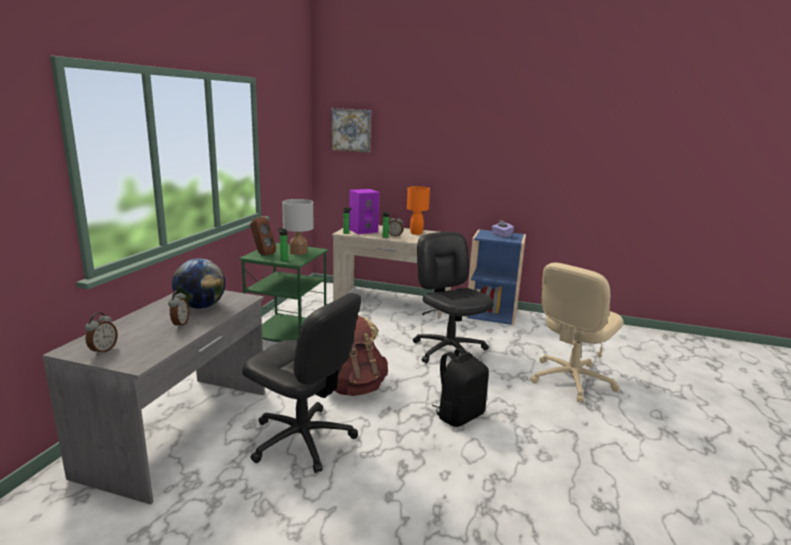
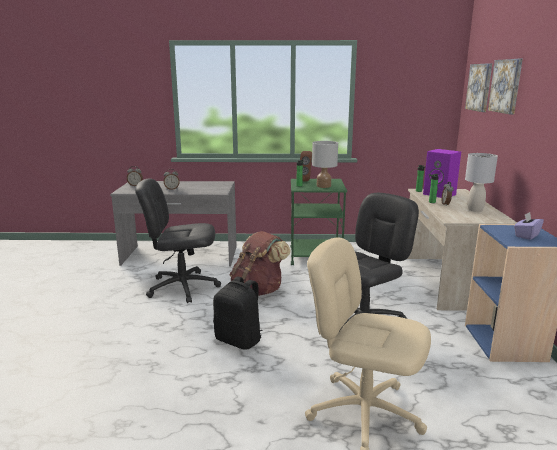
camera: 75 degrees right, 0 degrees up
(200, 306) = (199, 187): globe -> none
(302, 439) = (182, 287): black office chair -> black office chair turned 75 degrees clockwise
(402, 130) = (506, 86): none -> picture
(416, 233) = (475, 210): orange table lamp -> grey table lamp

